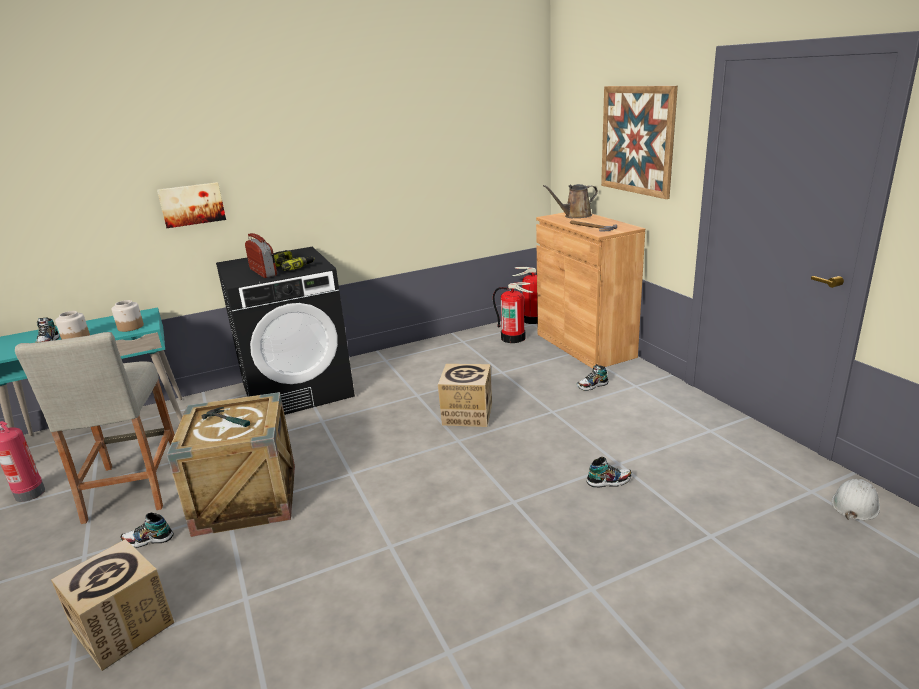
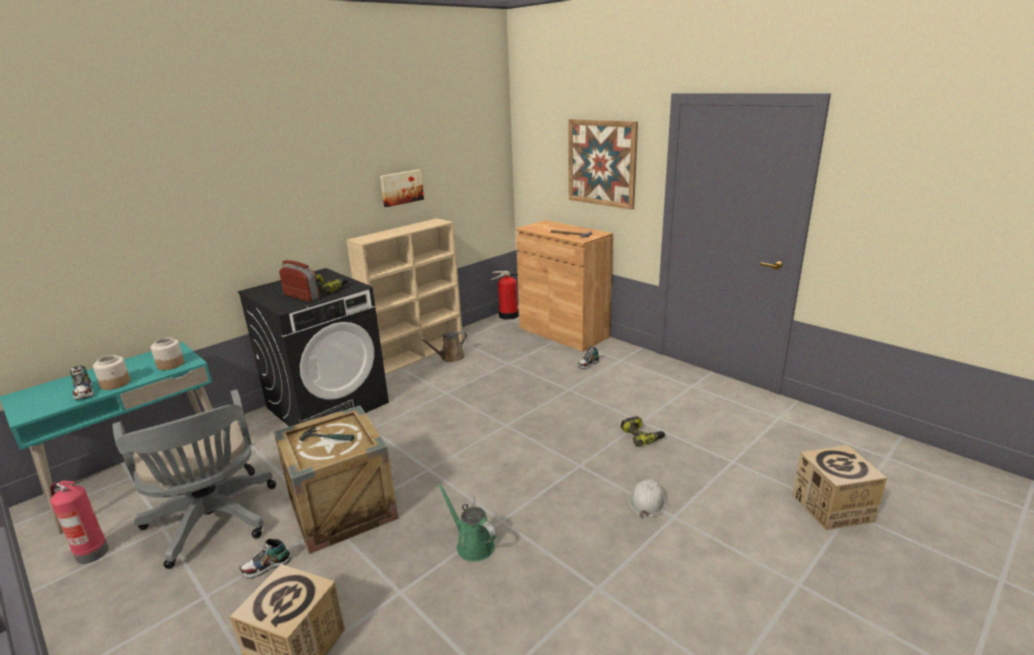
camera: 20 degrees left, 0 degrees up
(133, 487) = (213, 523): beige stool -> grey office chair
(192, 204) = (213, 236): picture -> picture (401, 187)
(345, 565) = (472, 544): none -> green watering can
(413, 349) = (417, 354): none -> beige bookcase
(467, 414) = (500, 402): cardboard box -> cardboard box (832, 508)
(513, 338) = (501, 333): fire extinguisher -> none
(575, 216) = (548, 225): brown watering can -> brown watering can (450, 357)
(609, 481) = (642, 436): shoe -> power drill
(855, 504) = (809, 421): white hard hat -> white hard hat (647, 501)

